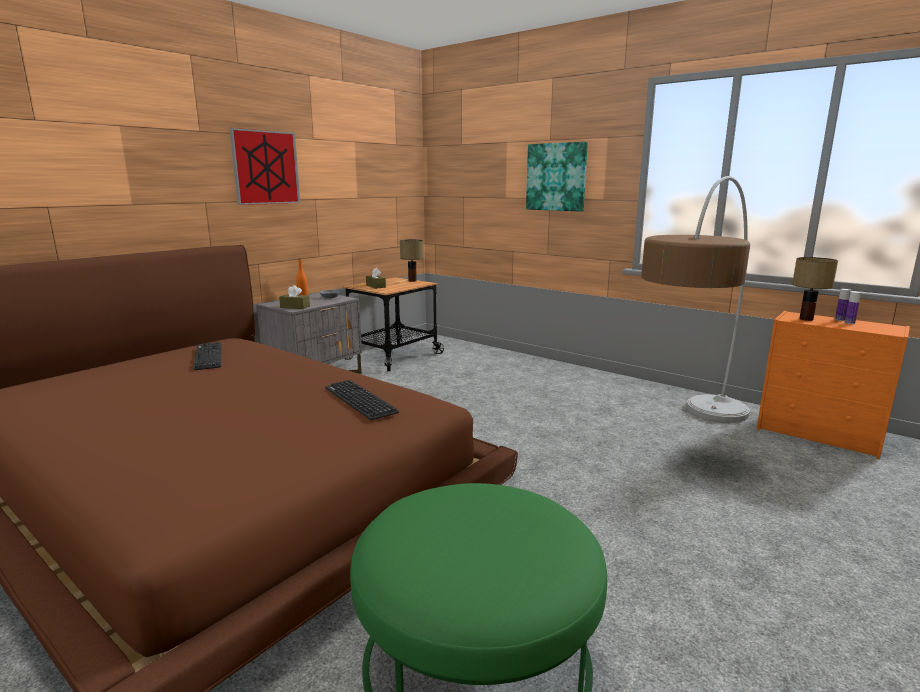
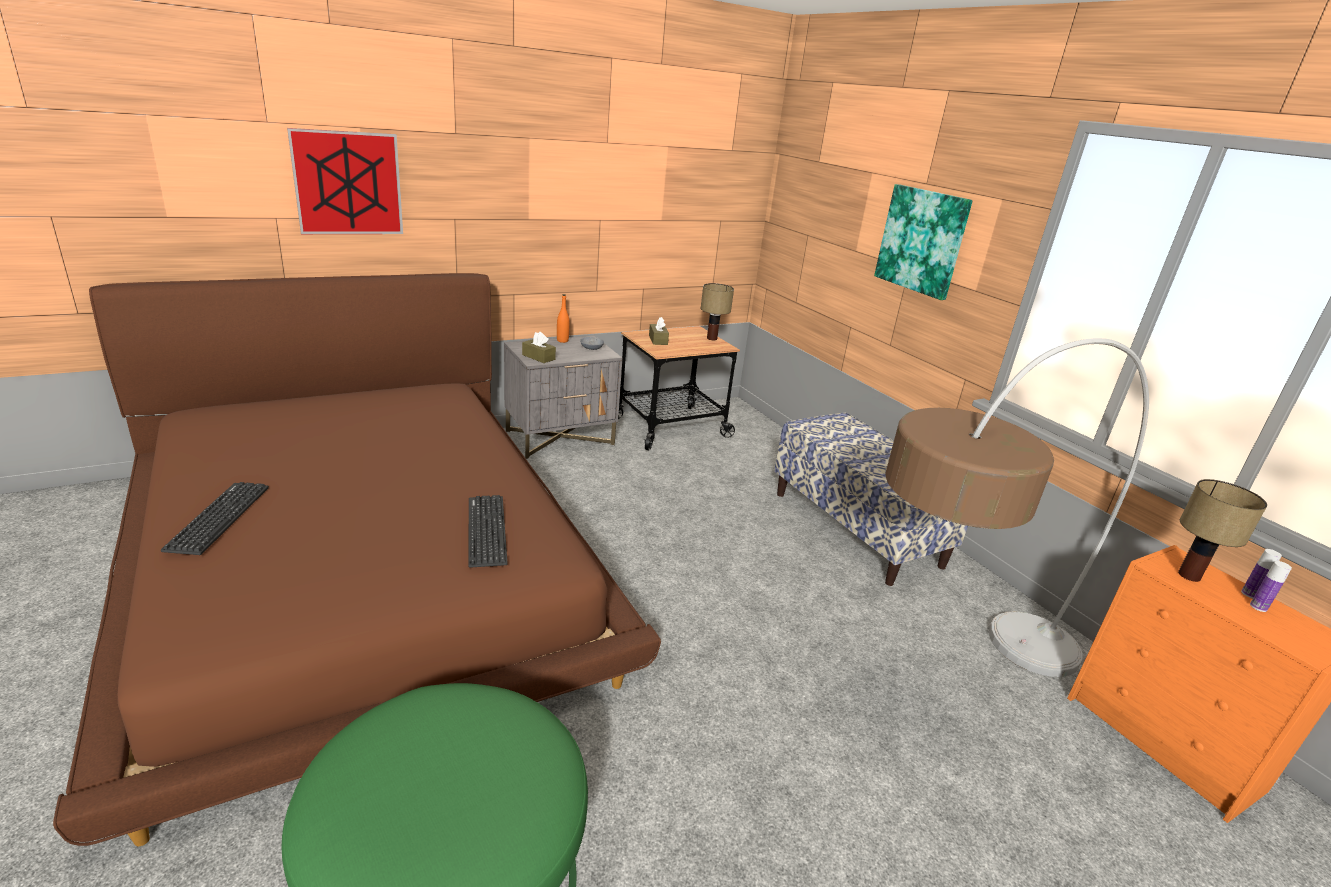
camera: 20 degrees right, 10 degrees up
(208, 357) = (402, 413): keyboard -> keyboard (219, 518)
(266, 167) = (536, 179): picture -> picture (348, 183)
(566, 381) = (856, 528): none -> bench

